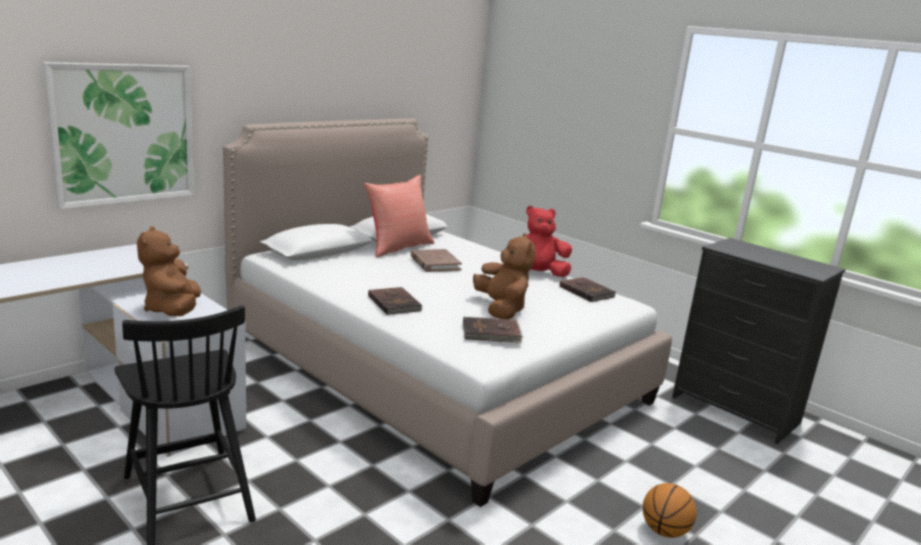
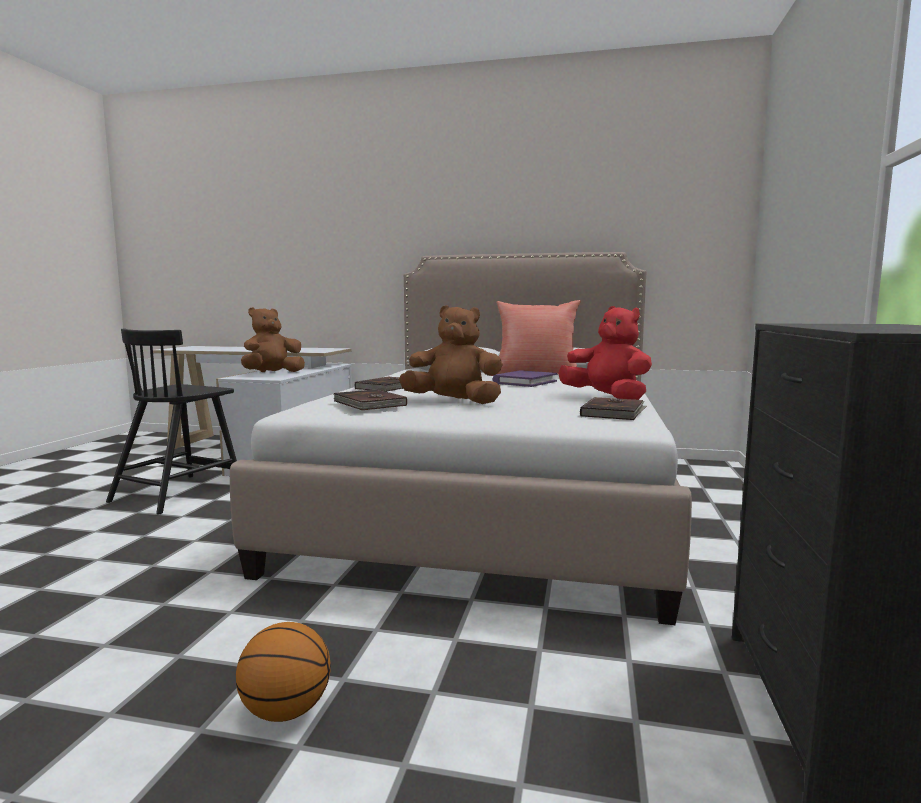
camera: 60 degrees right, 10 degrees down
(124, 134) = (338, 264): picture -> none
(435, 263) = (525, 382): brown book -> purple book
(501, 309) = (454, 402): brown plush toy -> brown plush toy turned 120 degrees counterclockwise

